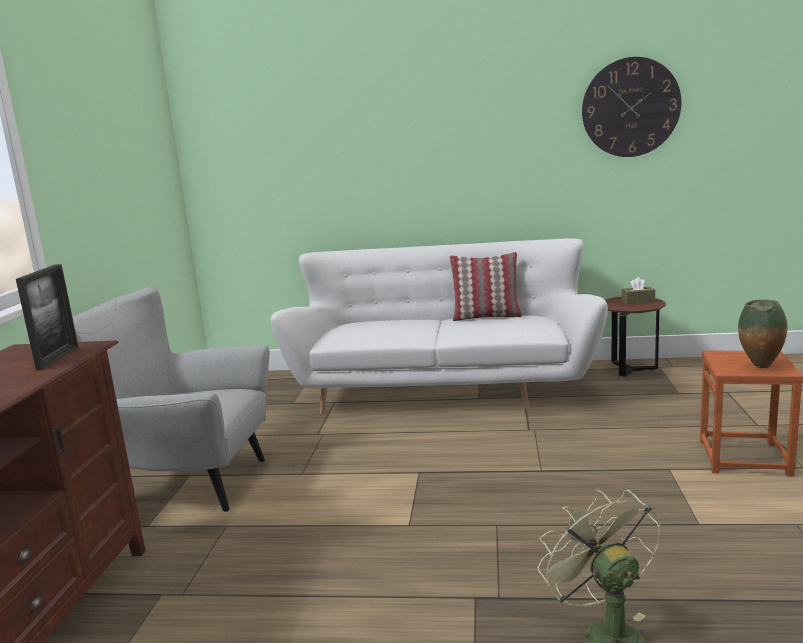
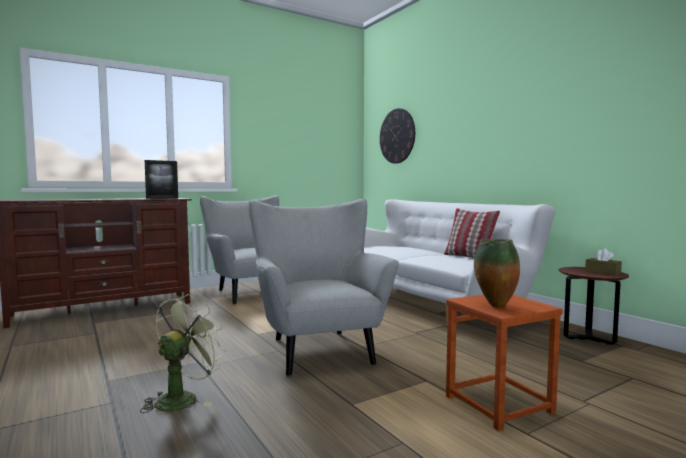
camera: 50 degrees right, 10 degrees down
(517, 498) = (317, 348): none -> grey armchair
(630, 107) = (622, 89): wall clock -> wall clock (397, 136)

